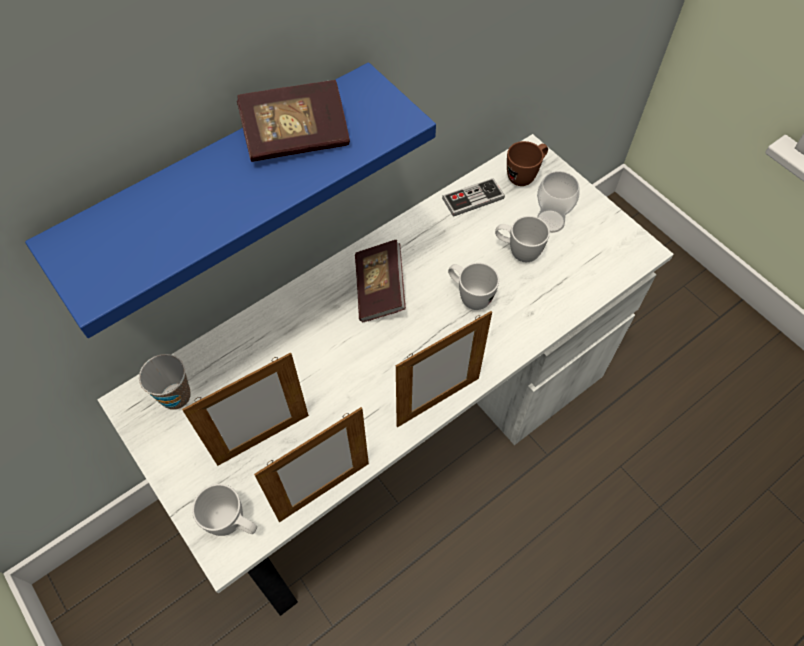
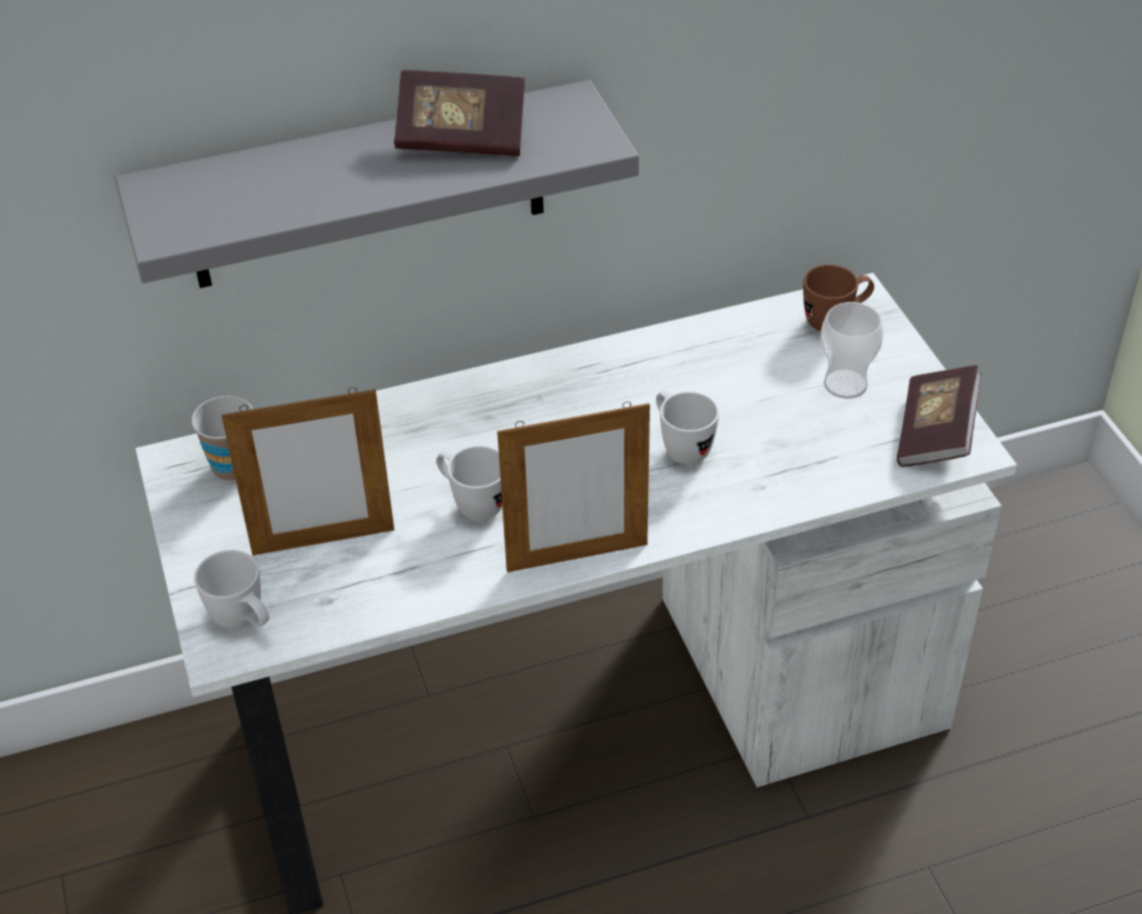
camera: 20 degrees right, 15 degrees down
(223, 184) = (367, 188): blue shelf -> grey shelf
(324, 491) = (376, 618): picture frame -> none
(379, 290) = (557, 411): book -> book (935, 434)
(473, 198) = (743, 333): game controller -> none
(517, 251) = (777, 410): white mug -> white mug (472, 503)

